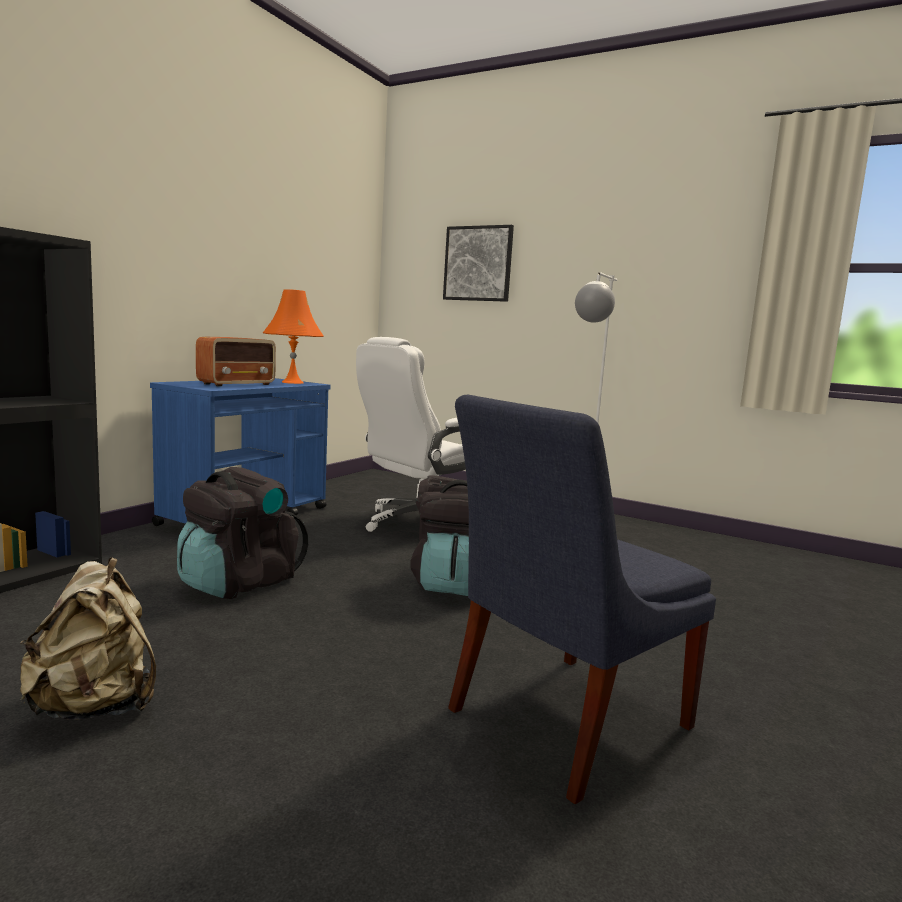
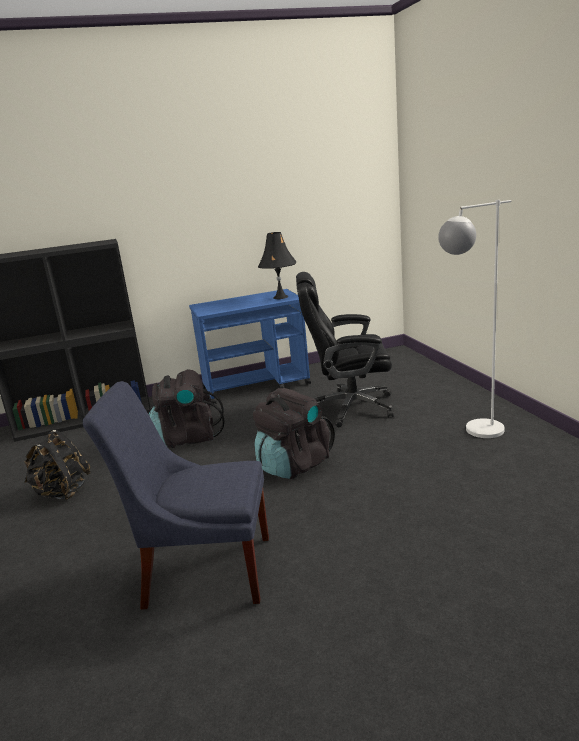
camera: 45 degrees right, 10 degrees up
(95, 706) = (62, 492): beige backpack -> black backpack
(237, 384) = (234, 304): radio -> none
(292, 382) = (280, 297): orange table lamp -> black table lamp
(417, 524) = (350, 407): white office chair -> black office chair
(478, 263) = (450, 175): picture -> none

